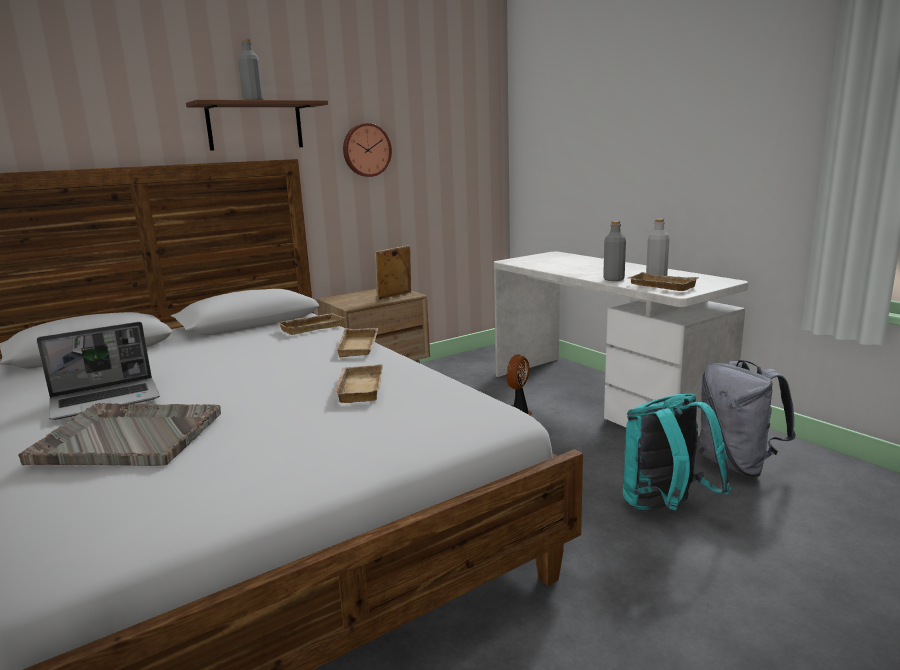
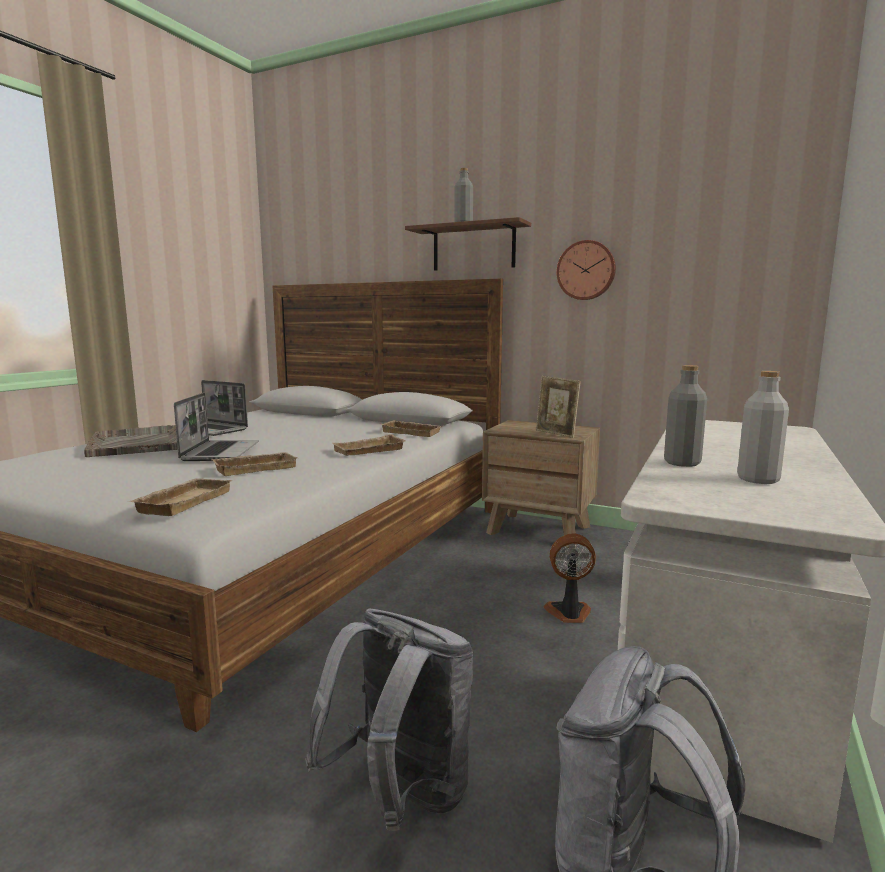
camera: 60 degrees right, 5 degrees down
(260, 398) = (220, 452): none -> laptop
(395, 296) = (556, 434): picture frame -> picture frame turned 150 degrees counterclockwise
(660, 286) = (687, 486): beige tray -> beige tray (183, 501)
(665, 509) = (401, 796): turquoise backpack -> grey backpack

